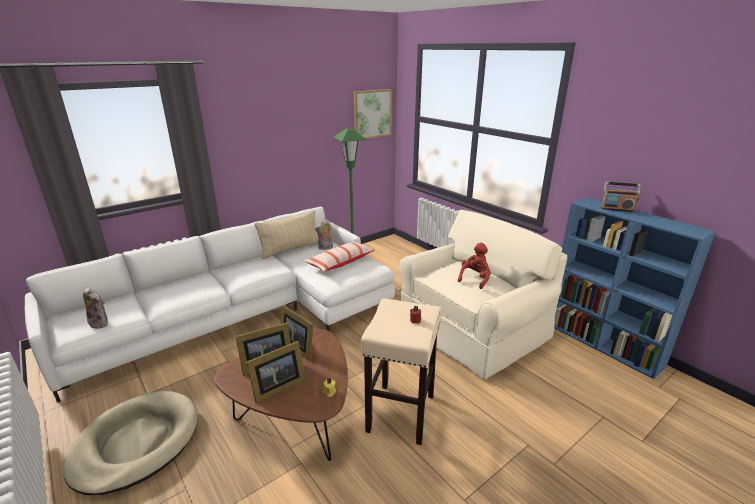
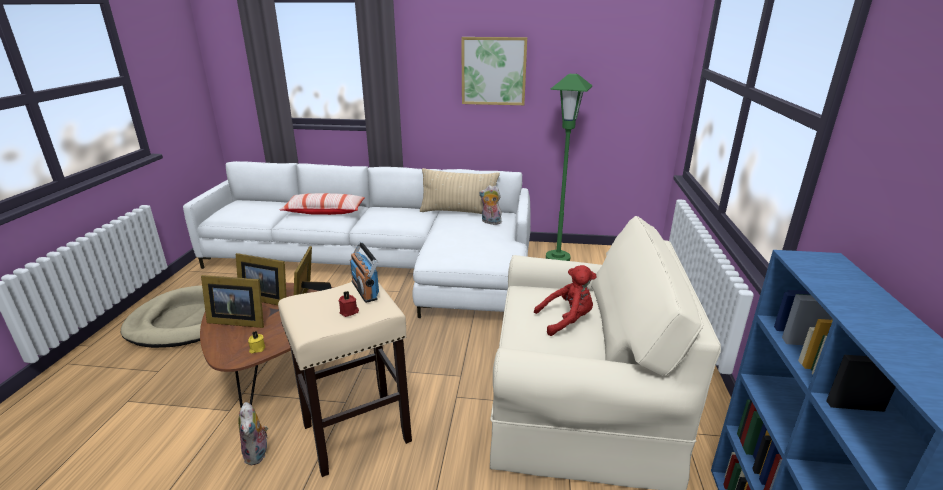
camera: 45 degrees right, 0 degrees up
(101, 323) = (241, 215): plush toy -> plush toy (258, 454)
(340, 262) = (477, 241): pillow -> pillow (324, 212)
(372, 114) = (643, 60): picture -> picture (493, 71)
(617, 209) = (855, 291): radio -> radio (365, 290)

